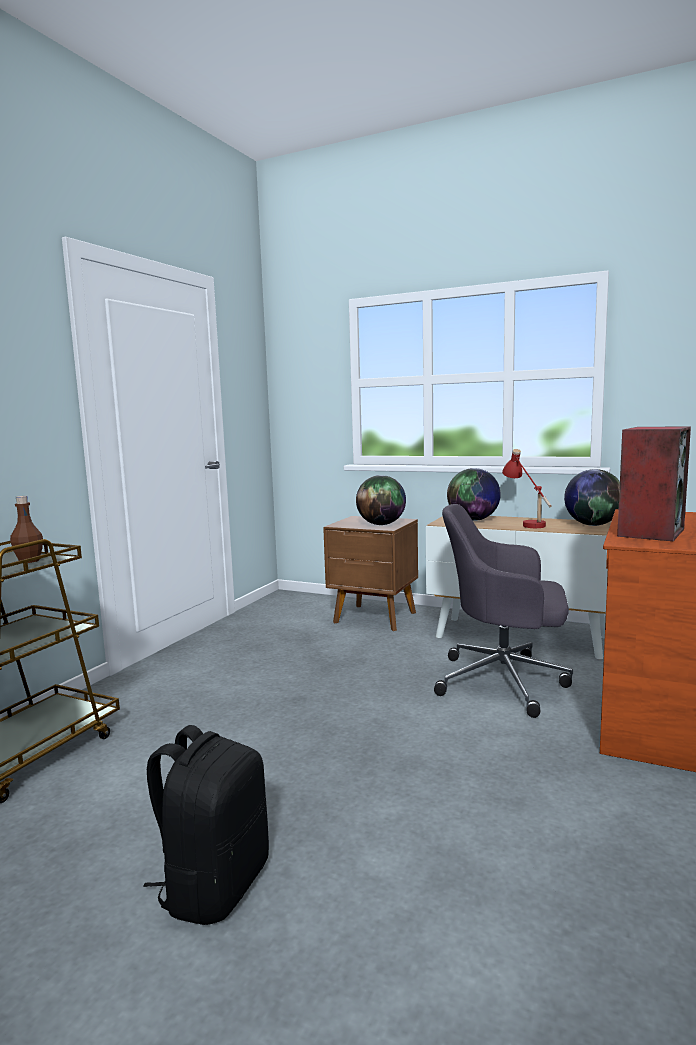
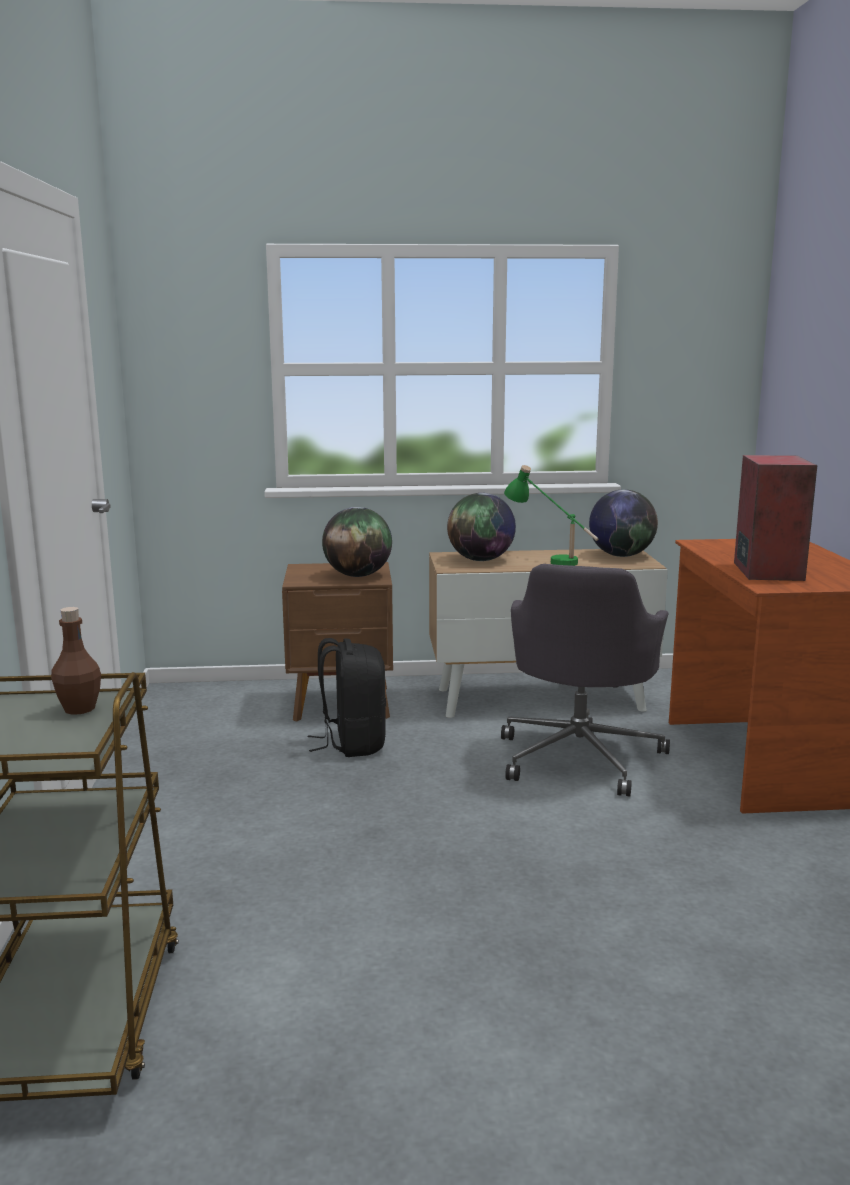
camera: 30 degrees left, 5 degrees up
(214, 885) = (539, 1061): black backpack -> black backpack (352, 744)
(505, 681) = (580, 757): grey office chair -> grey office chair turned 60 degrees counterclockwise
(527, 523) = (549, 559): red table lamp -> green table lamp

